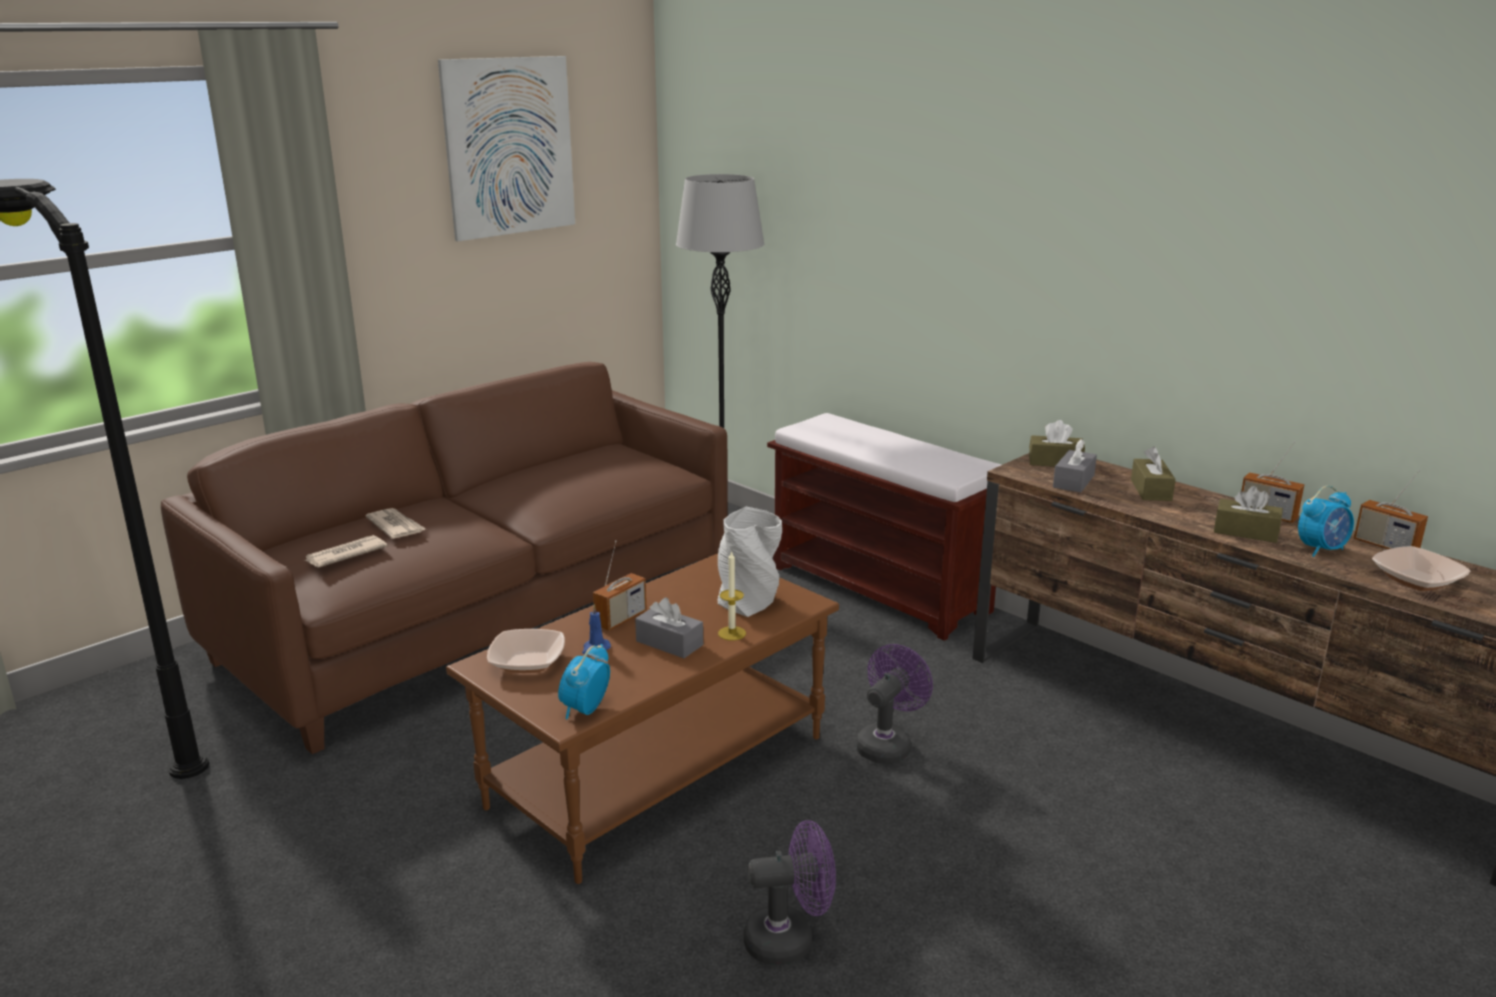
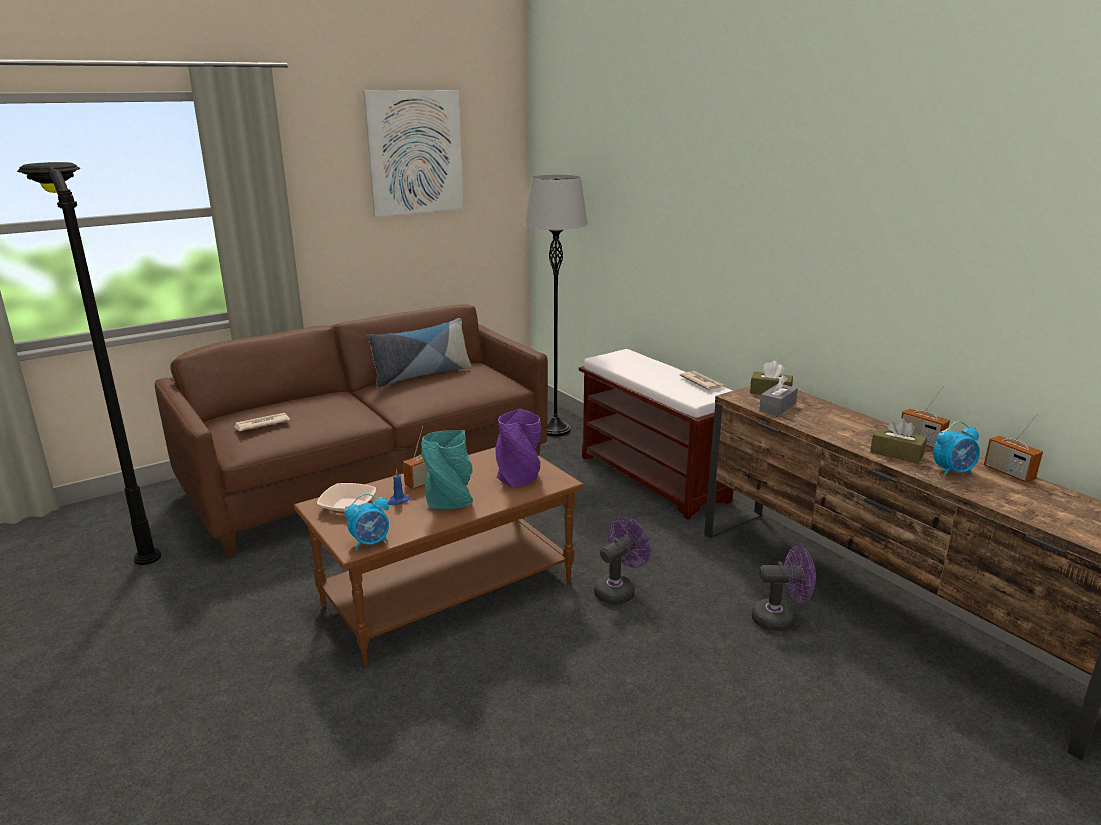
camera: 10 degrees right, 0 degrees up
(396, 526) = (303, 408): newspaper -> newspaper (702, 382)
(547, 466) = (422, 374): none -> pillow
(585, 710) = (371, 543): alarm clock -> alarm clock turned 150 degrees counterclockwise
(669, 643) = (450, 501): grey tissue box -> turquoise vase
(732, 633) = (497, 498): candle -> none
(749, 603) = (519, 478): grey vase -> purple vase
(789, 939) = (496, 723): purple fan -> purple fan (780, 619)
(1151, 490) = (835, 417): brown tissue box -> none
(1416, 580) = (1023, 501): bowl -> none

